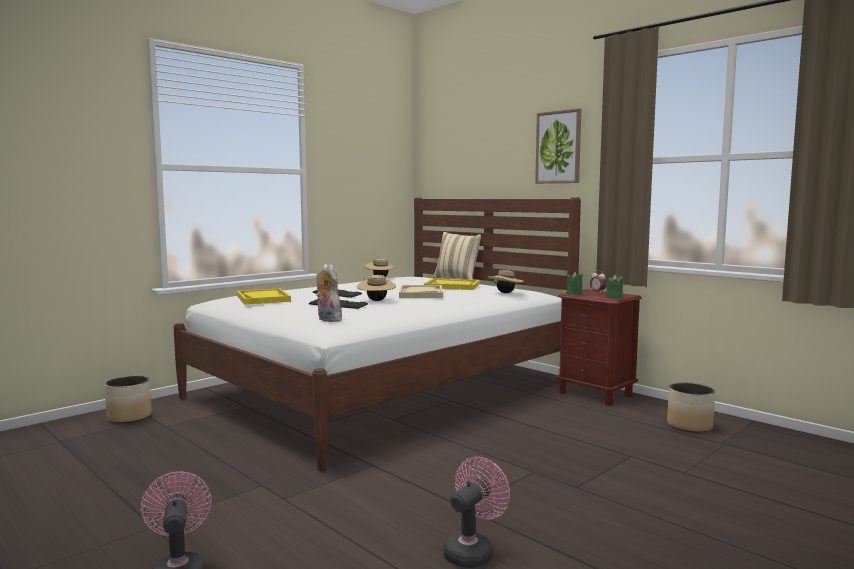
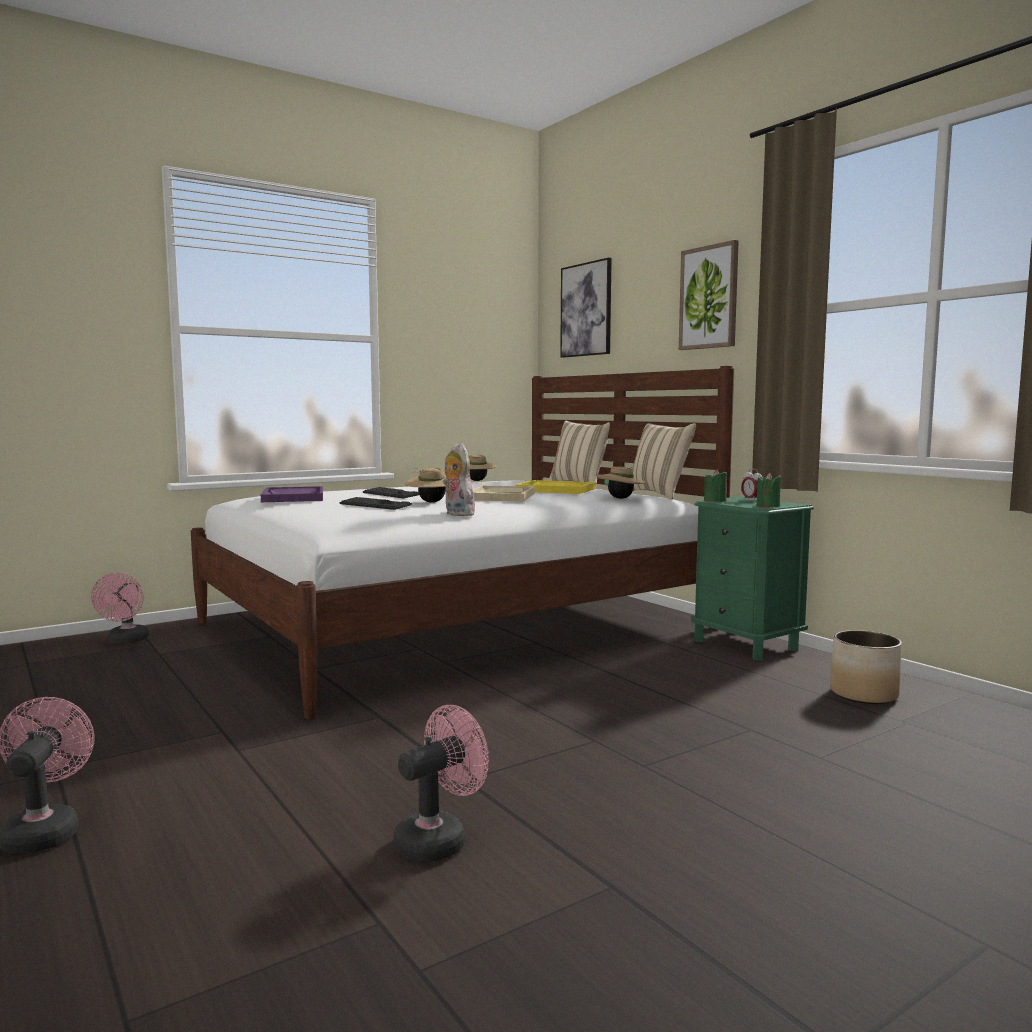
camera: 10 degrees right, 0 degrees up
(129, 417) = (125, 641): planter -> pink fan
(263, 298) = (293, 497): yellow tray -> purple tray
(327, 320) = (340, 520): plush toy -> plush toy (457, 514)
(458, 150) = (586, 310): none -> picture
(524, 288) = (659, 494): none -> beige pillow
(595, 394) = (745, 645): brown nightstand -> green nightstand

